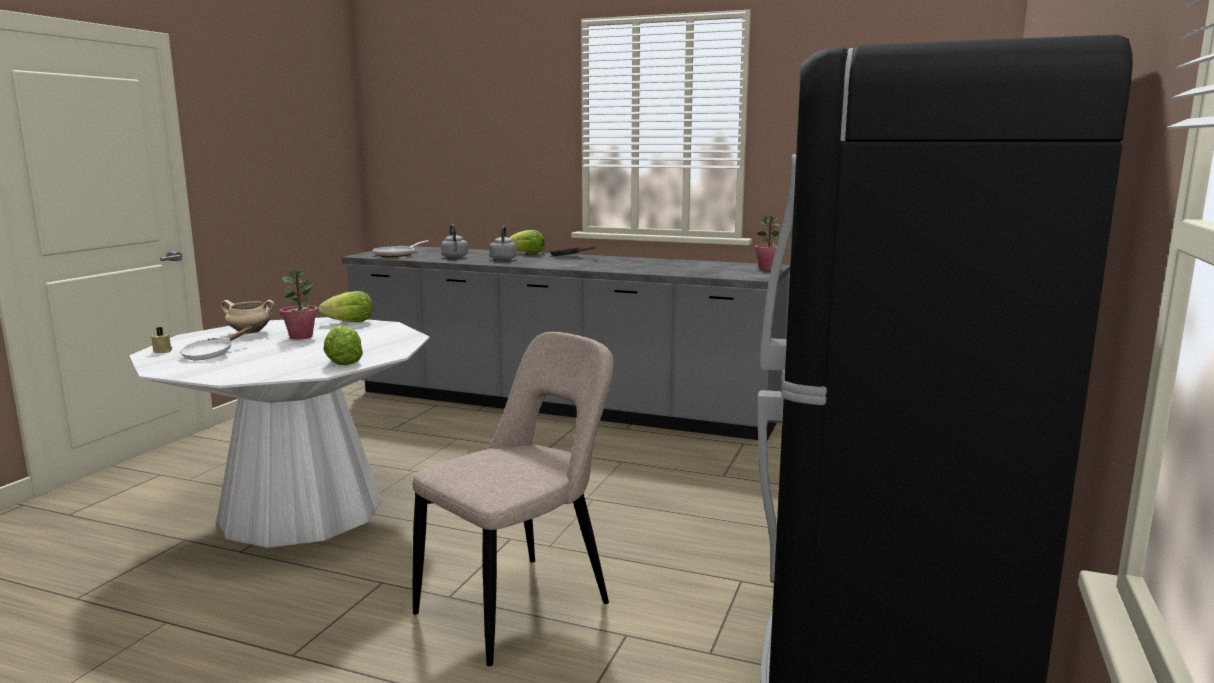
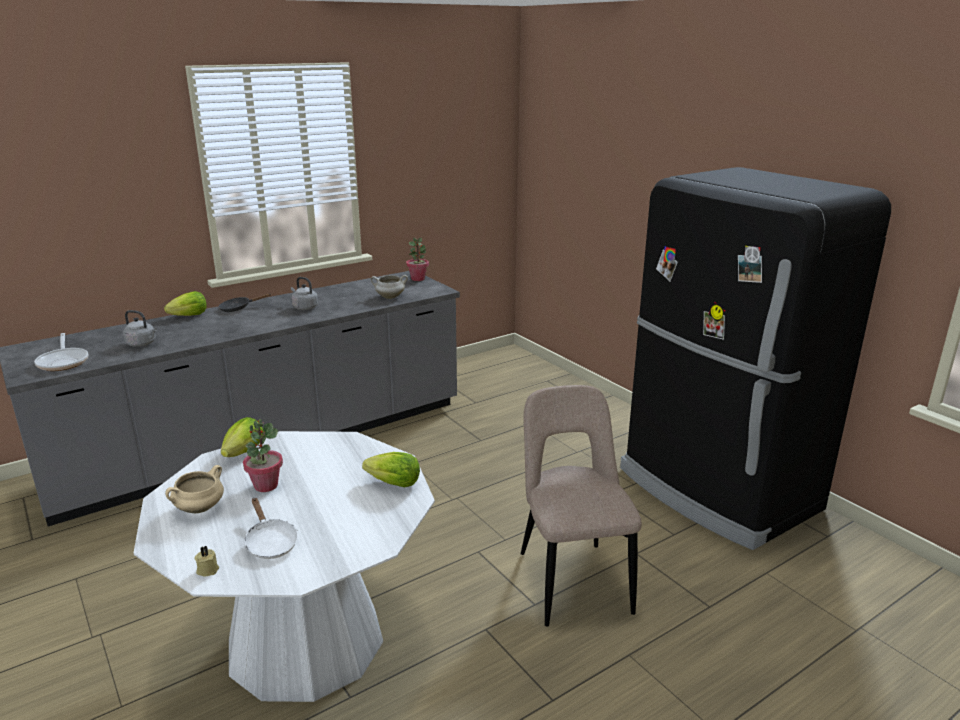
camera: 55 degrees left, 10 degrees up
(503, 259) = (198, 330): grey kettle -> grey kettle (304, 307)
(694, 272) = (389, 297): none -> white cooking pot

